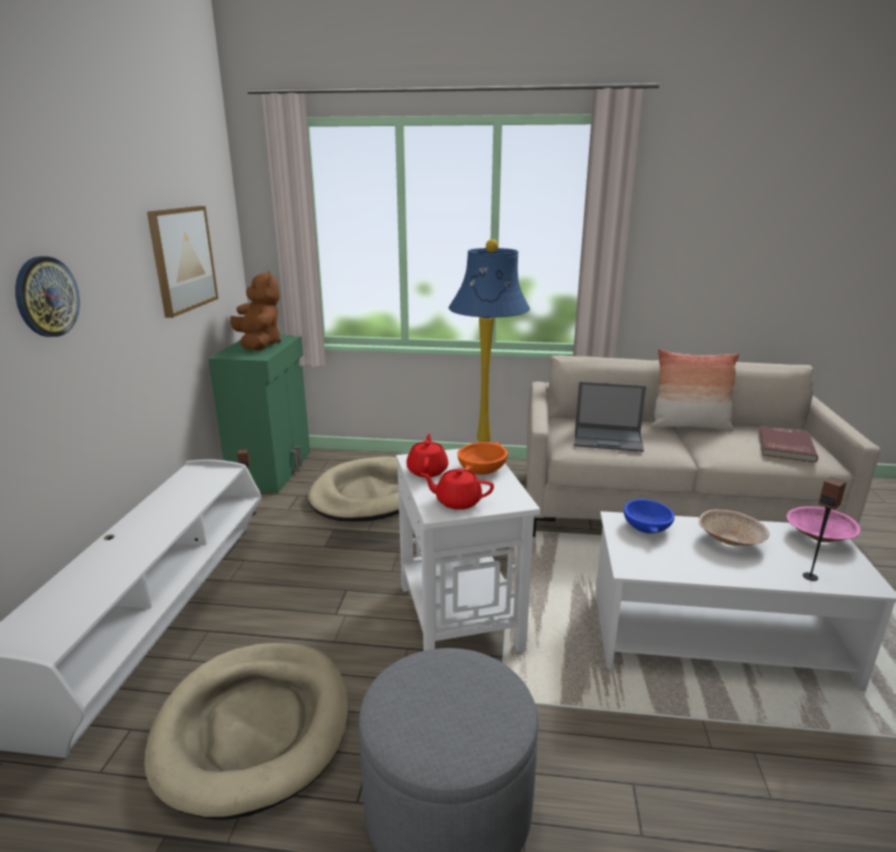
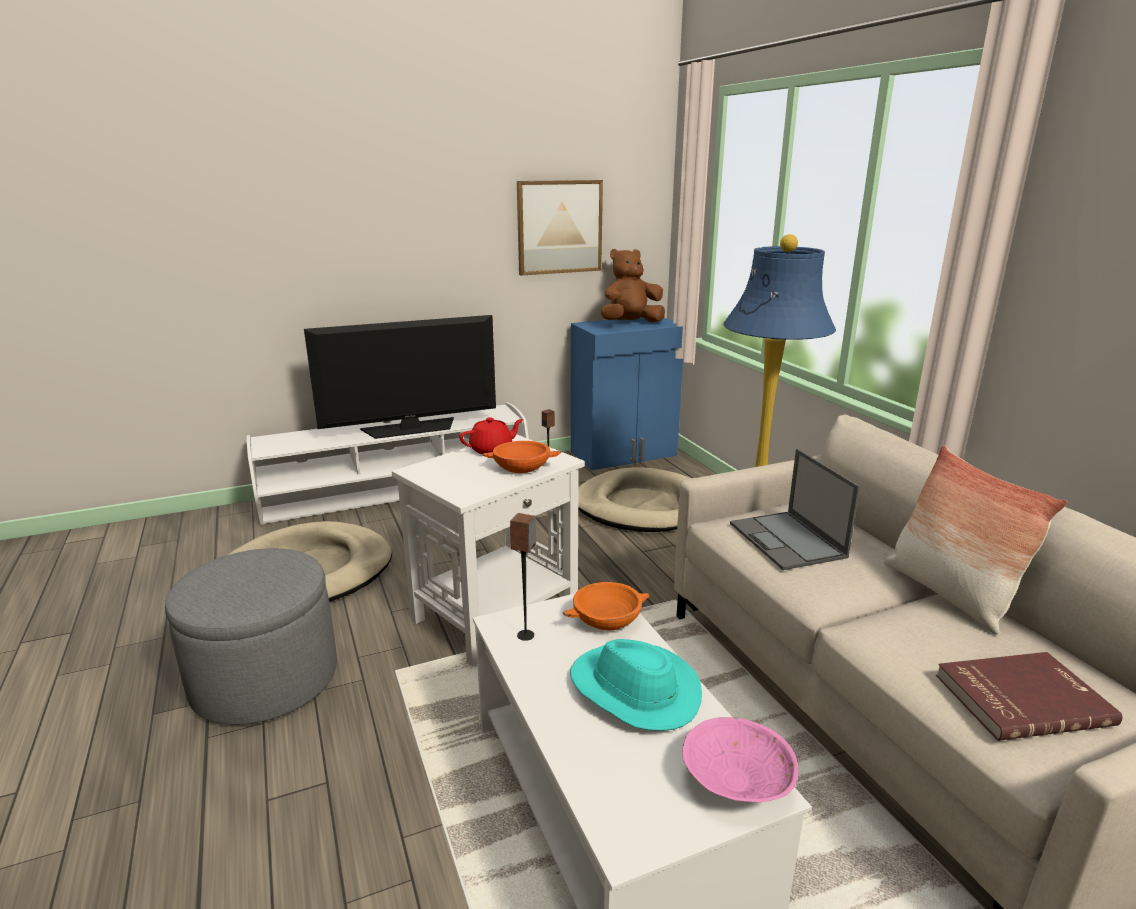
camera: 60 degrees right, 0 degrees up
(46, 297) = (382, 235): wall clock -> none
(159, 527) = (410, 428): none -> television
(259, 344) = (630, 323): brown plush toy -> brown plush toy turned 150 degrees counterclockwise
(273, 469) = (625, 454): green cabinet -> blue cabinet
(457, 501) = (441, 473): red teapot -> none
(646, 526) = (607, 619): blue bowl -> orange bowl
(731, 541) = (633, 690): beige bowl -> turquoise hat
(810, 576) = (597, 774): speaker -> speaker (526, 635)

